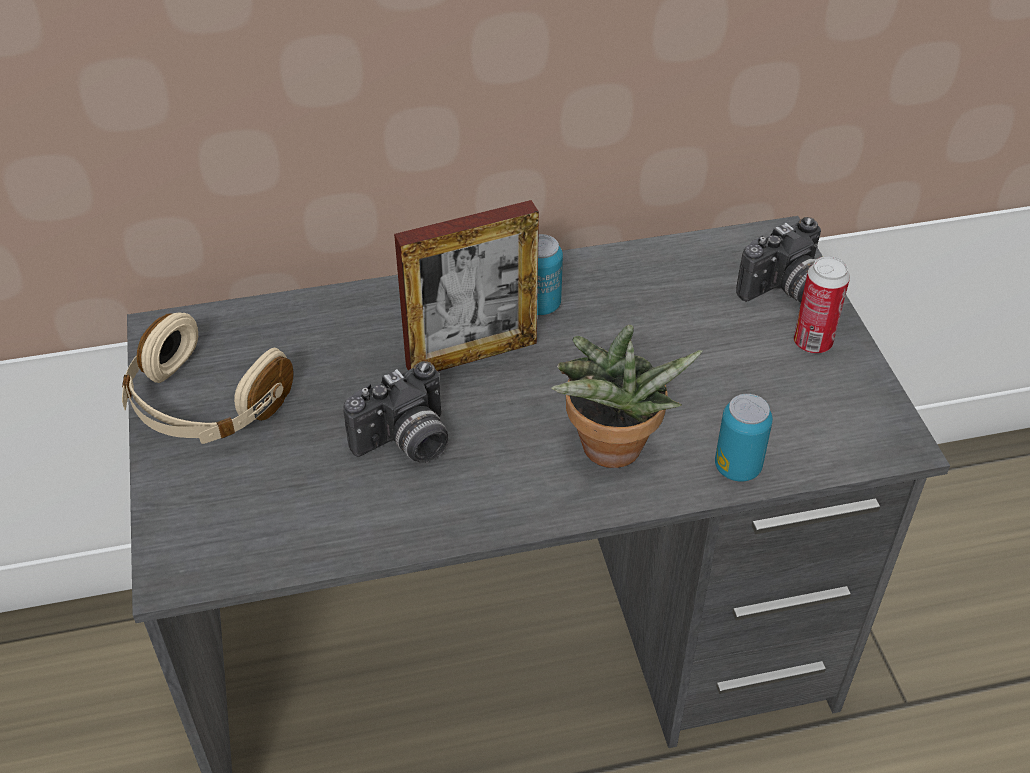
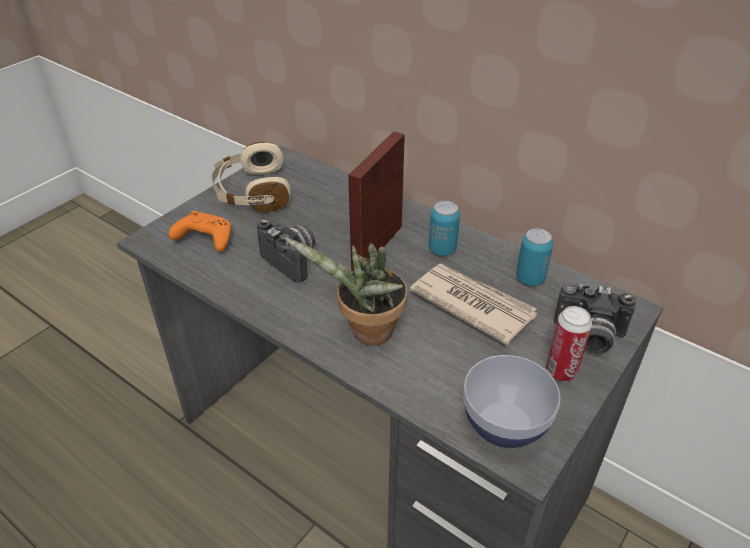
camera: 50 degrees right, 5 degrees down
(252, 510) = (204, 239): none -> orange game controller
(406, 443) = (293, 260): camera -> camera turned 150 degrees counterclockwise
(471, 354) = (377, 247): picture frame -> picture frame turned 90 degrees clockwise
(654, 340) = (472, 304): none -> newspaper
(737, 467) = (415, 391): can -> can (530, 279)
(842, 429) = (504, 424): none -> bowl

